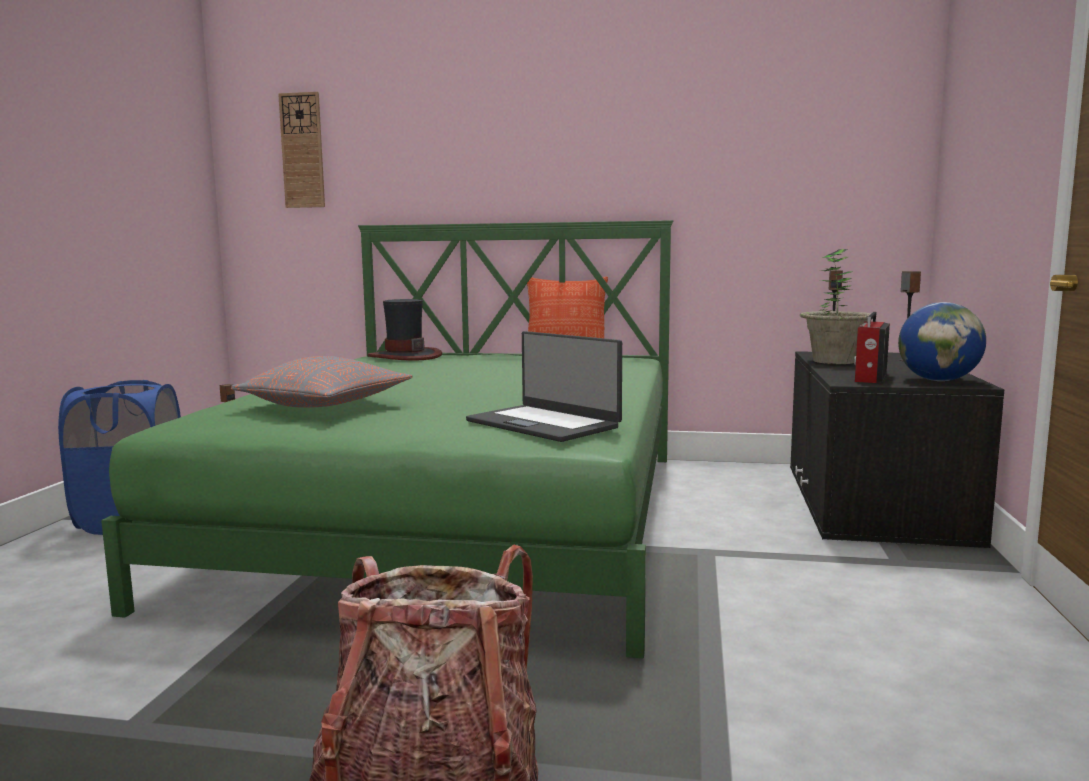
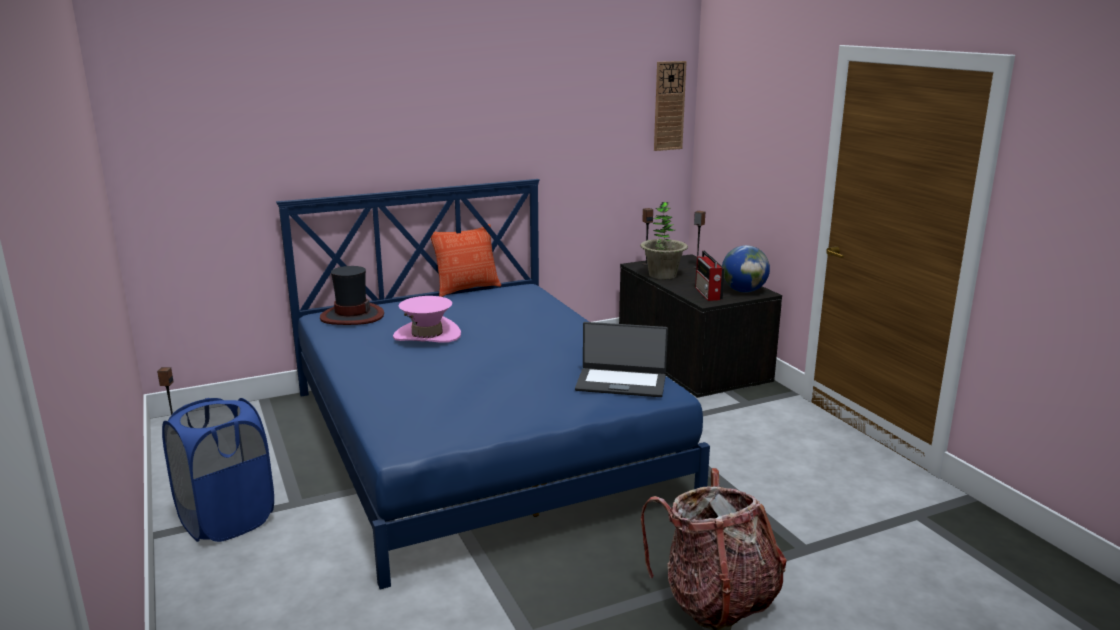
camera: 35 degrees left, 10 degrees up
(302, 150) = (206, 134): wall clock -> wall clock (669, 106)
(325, 405) = (458, 397): grey pillow -> none
(432, 371) = (427, 335): none -> pink hat
(460, 518) = (477, 442): green bed -> blue bed

